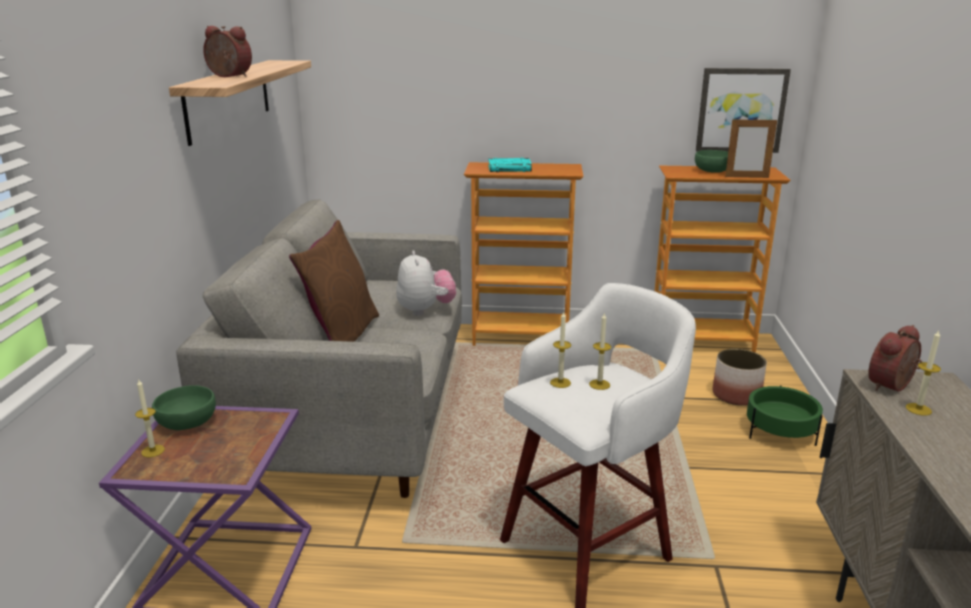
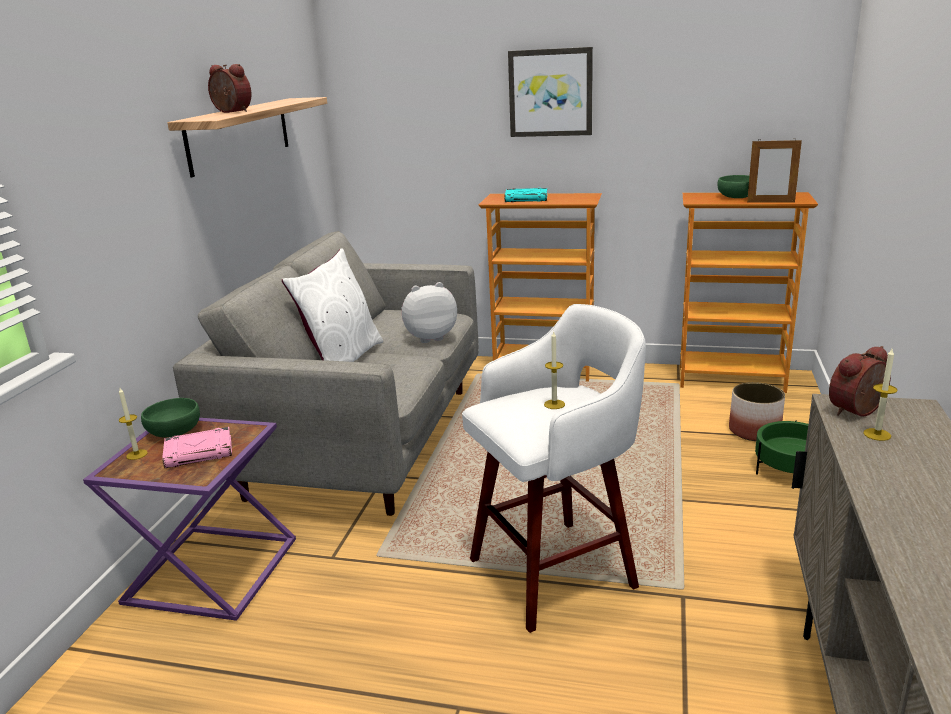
camera: 10 degrees right, 0 degrees up
(225, 445) = (200, 452): none -> pink book
(341, 336) = (342, 360): brown pillow -> white pillow
(425, 310) = (429, 337): plush toy -> plush toy turned 105 degrees counterclockwise
(560, 382) = (516, 402): candle -> none
(741, 110) = (769, 132): picture -> picture (550, 93)

